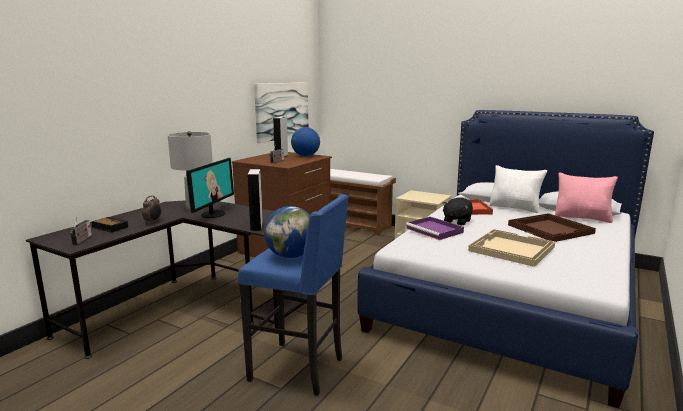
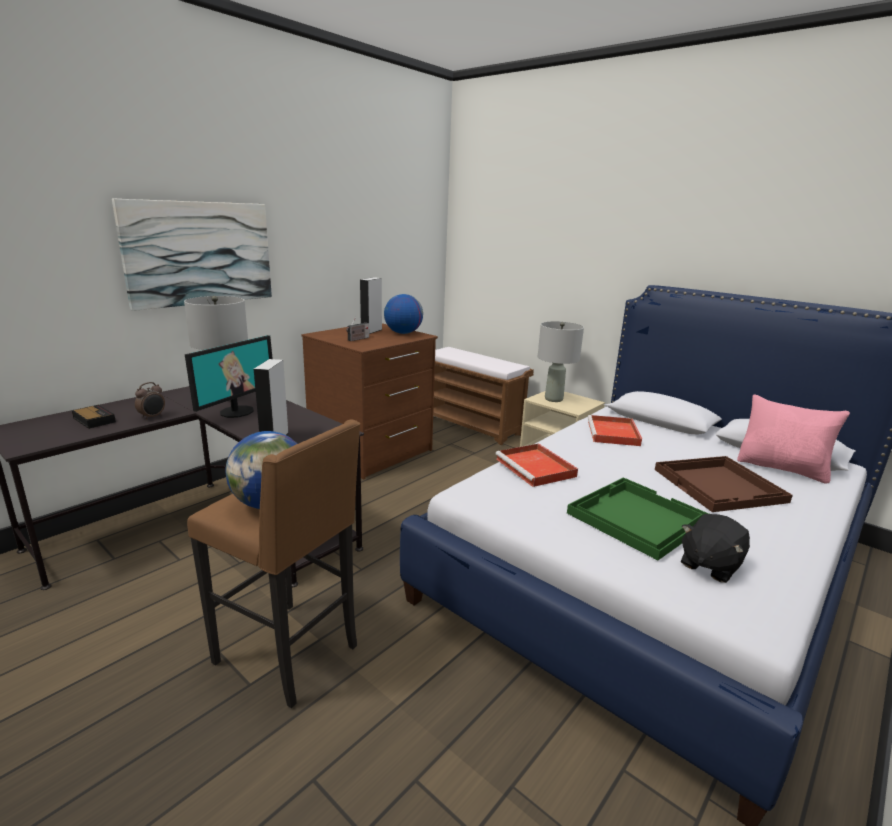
camera: 10 degrees right, 5 degrees up
(82, 240) = (41, 438): radio -> none
(282, 111) = (385, 268): picture -> picture (200, 253)
(299, 369) = (290, 654): blue stool -> brown stool
(416, 196) = (553, 399): none -> grey table lamp
(435, 230) = (536, 468): purple tray -> red tray
(456, 221) = (579, 454): black plush toy -> black plush toy (709, 565)
(510, 249) = (636, 518): beige tray -> green tray
(515, 208) = (681, 438): white pillow -> none

